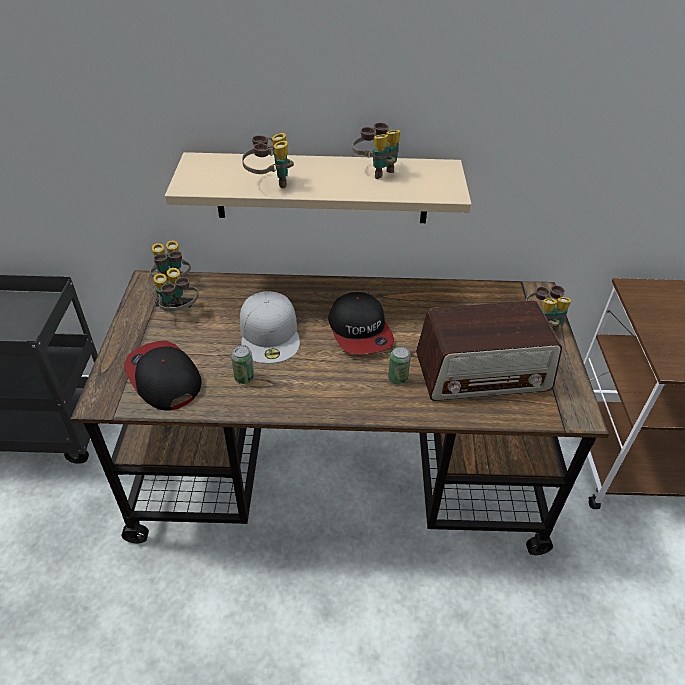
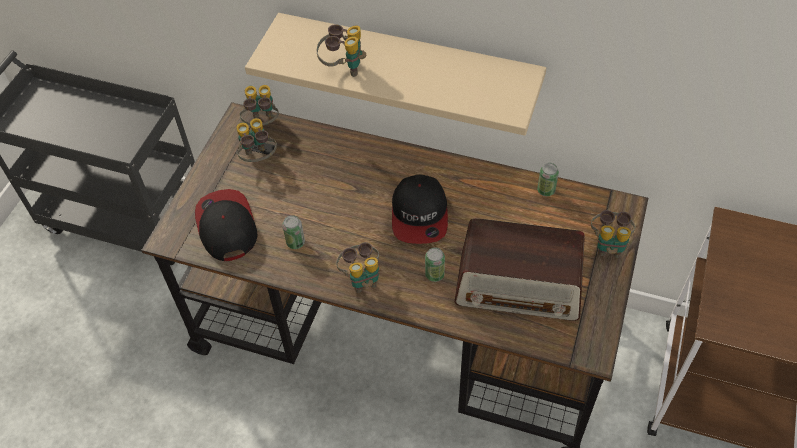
camera: 20 degrees right, 10 degrees up
(270, 334) = (334, 201): white cap -> none
(376, 170) = (452, 68): binoculars -> binoculars (361, 278)
(465, 291) = (546, 190): none -> can

